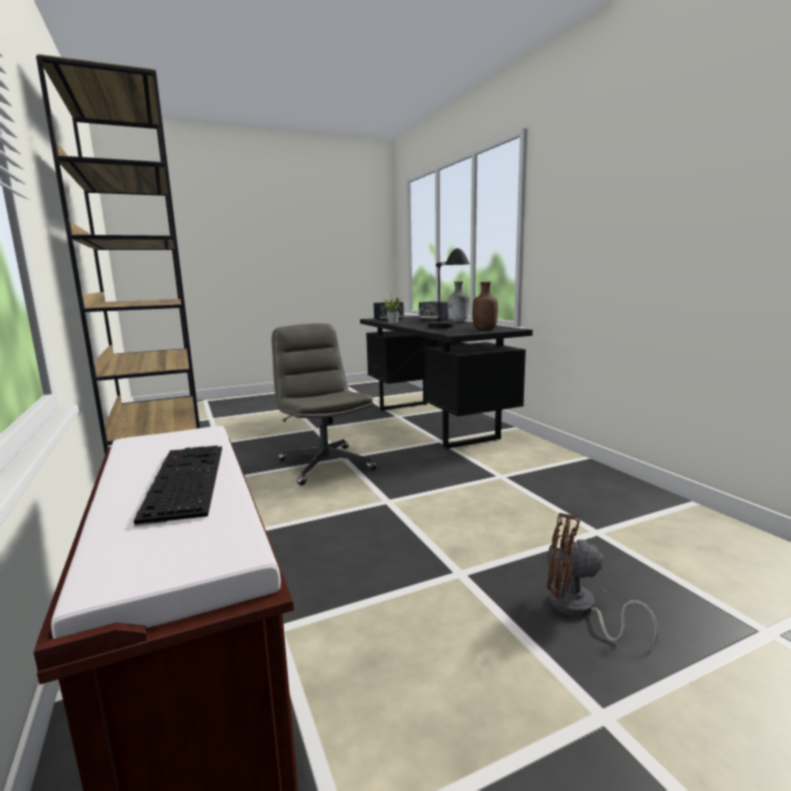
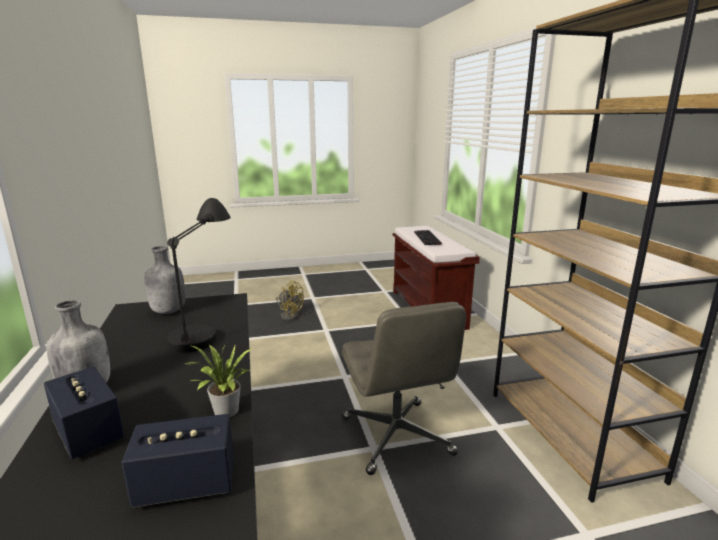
camera: 170 degrees left, 5 degrees up
(485, 329) = (168, 311): brown bottle -> grey bottle
(579, 609) = (289, 315): brown fan -> yellow fan

